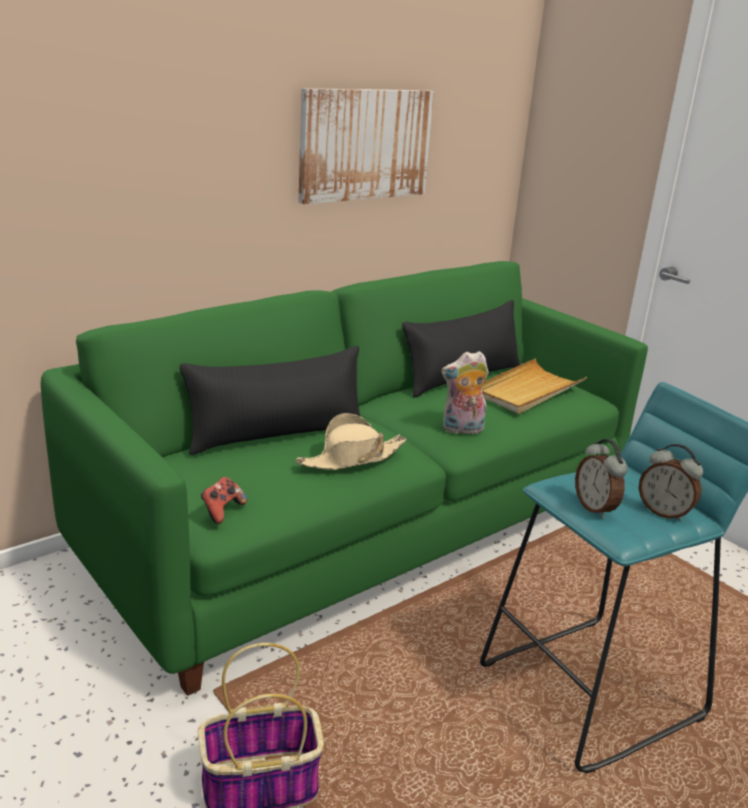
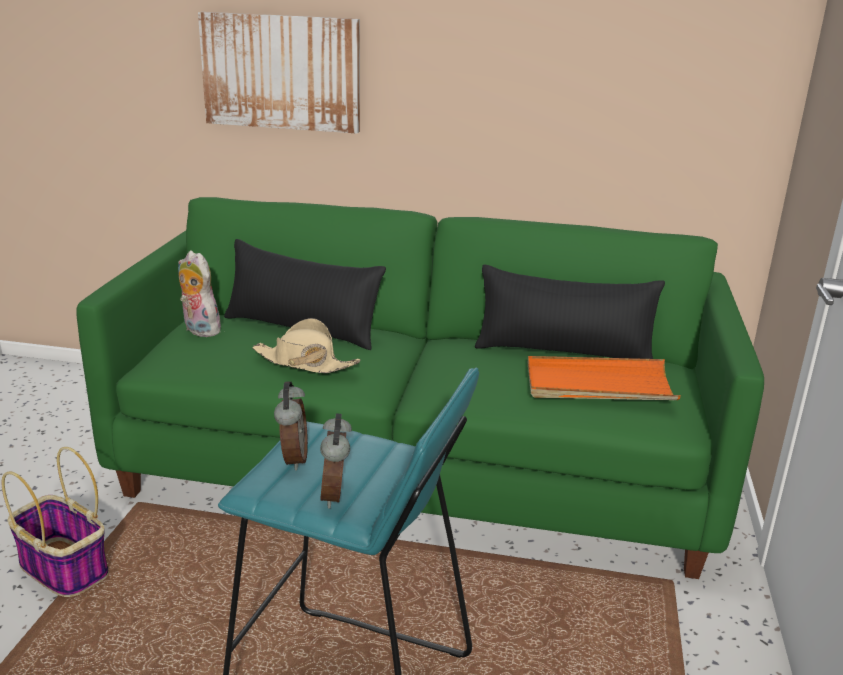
camera: 50 degrees right, 0 degrees up
(222, 511) = (171, 357): game controller -> none
(365, 144) = (530, 73): picture -> picture (281, 72)
(462, 430) = (454, 387): plush toy -> plush toy (199, 330)
(527, 390) = (598, 385): beige tray -> orange tray
(595, 508) = (292, 459): alarm clock -> alarm clock turned 150 degrees clockwise

